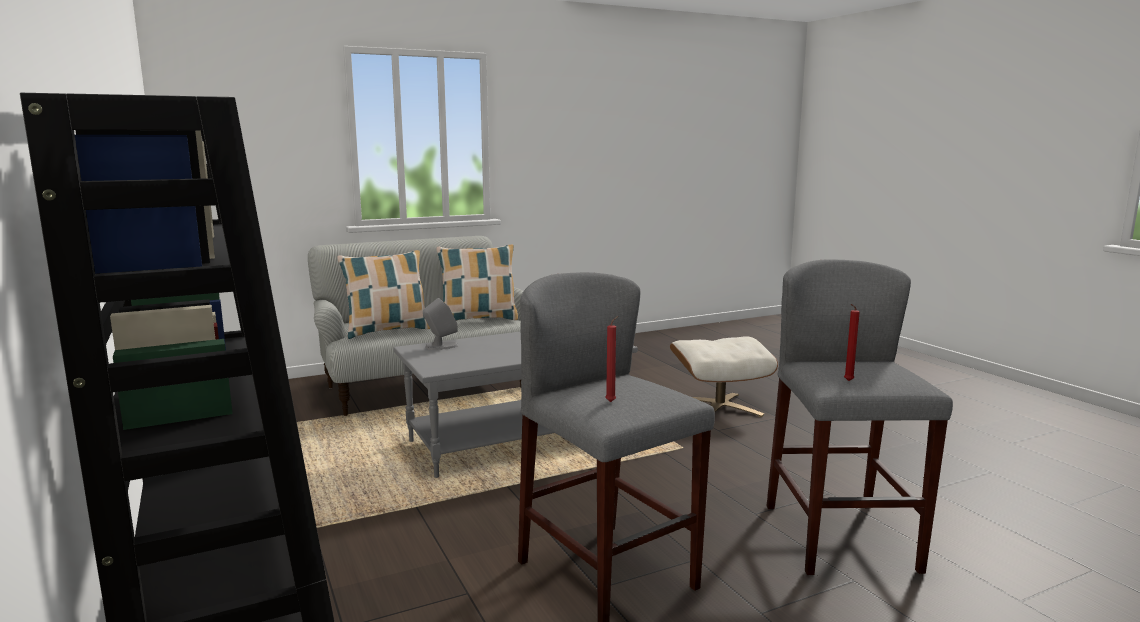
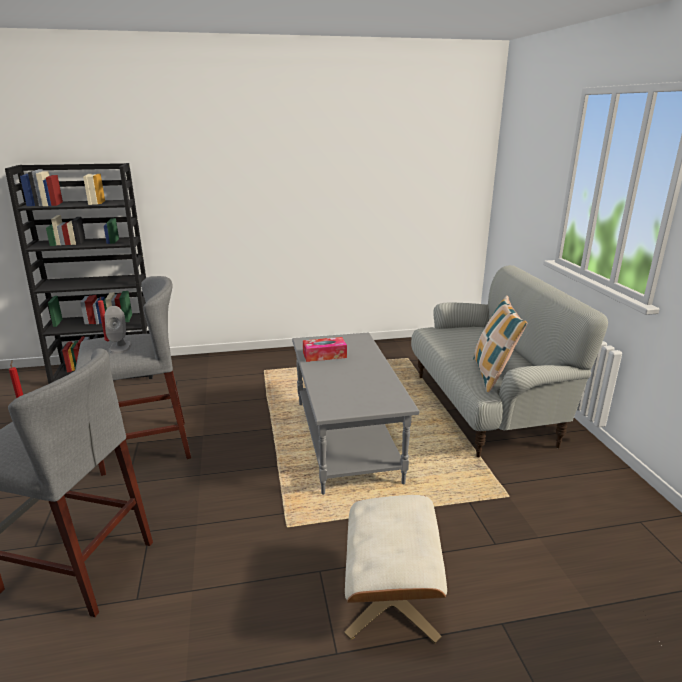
camera: 105 degrees right, 10 degrees up
(387, 331) = (453, 340): pillow -> none
(441, 346) = (361, 345): grey speaker -> grey speaker (120, 347)
(481, 357) = (324, 355): none -> tissue box

